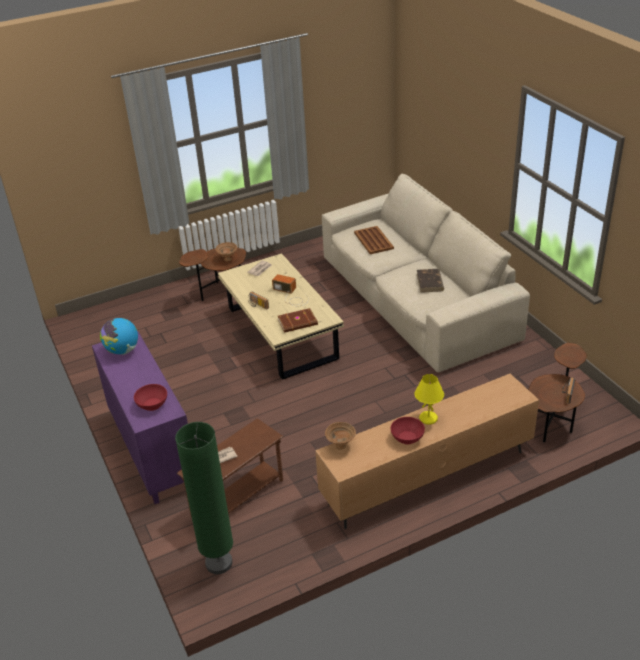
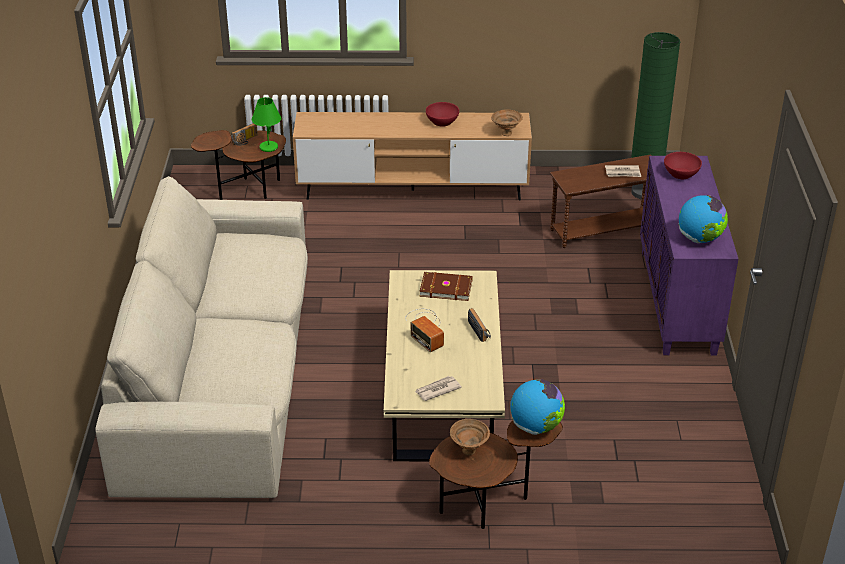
camera: 155 degrees left, 0 degrees up
(193, 258) = (536, 426): none -> globe
(373, 240) = (238, 360): brown tray -> none
(428, 418) = (408, 128): yellow table lamp -> none
(430, 282) = (243, 265): brown book -> none
(541, 394) = (268, 147): none -> green table lamp

